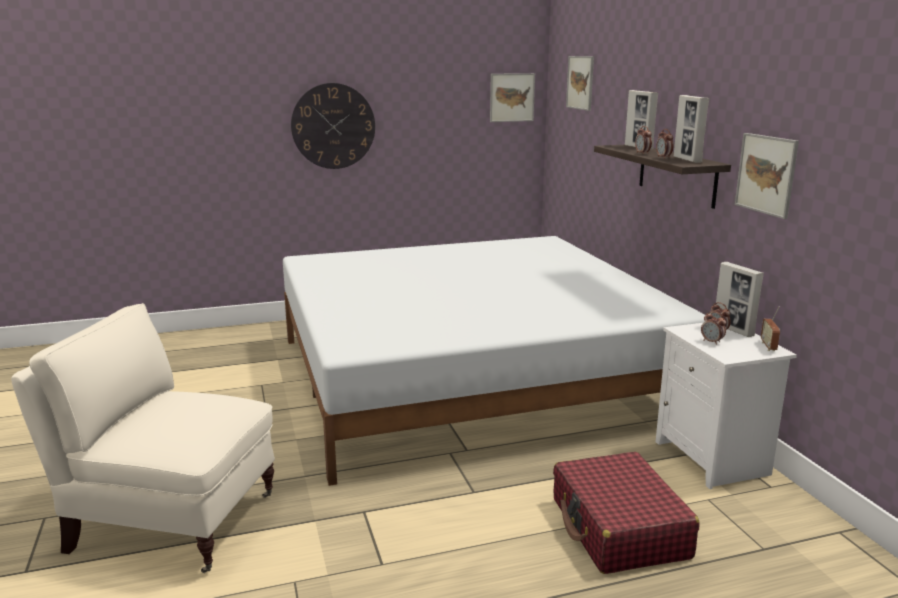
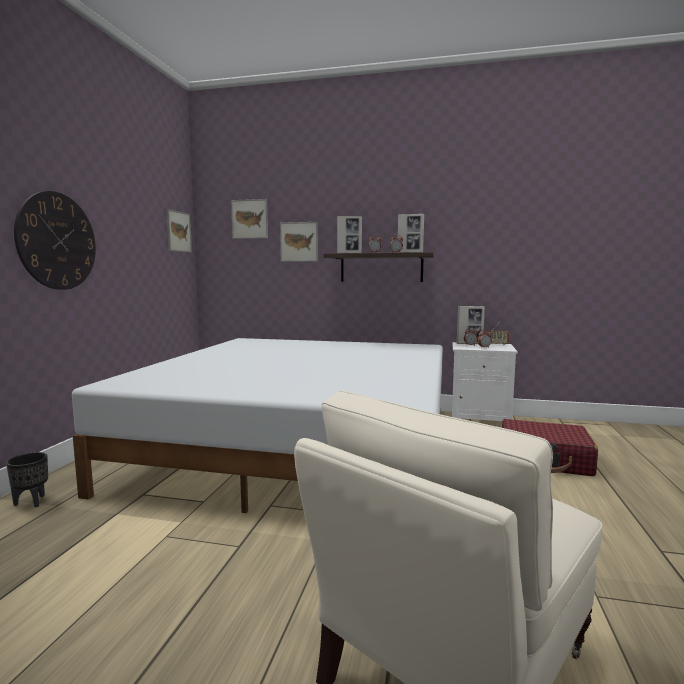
camera: 60 degrees left, 10 degrees down
(271, 331) = (32, 502): none -> black planter
(766, 174) = (465, 254): picture -> picture (299, 242)

